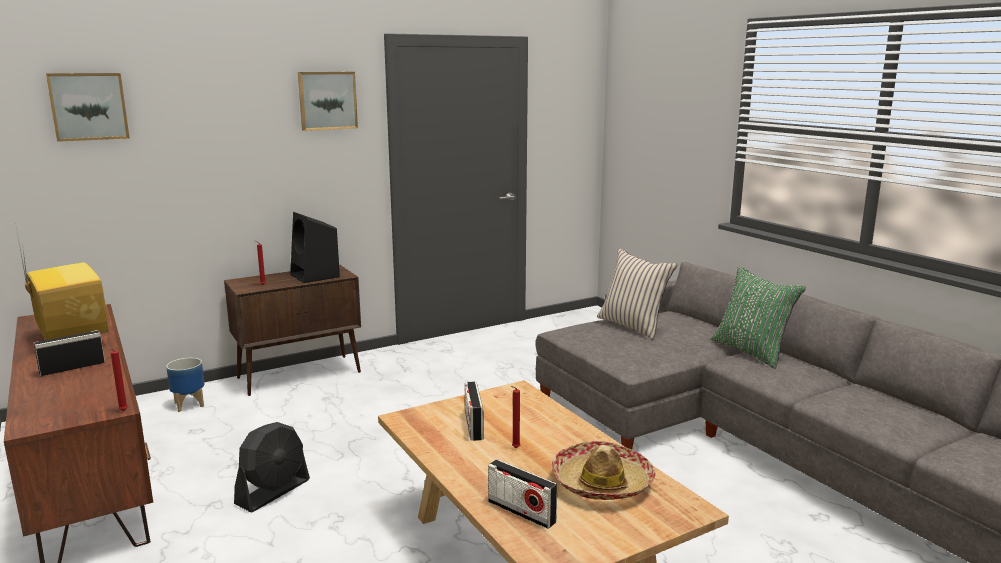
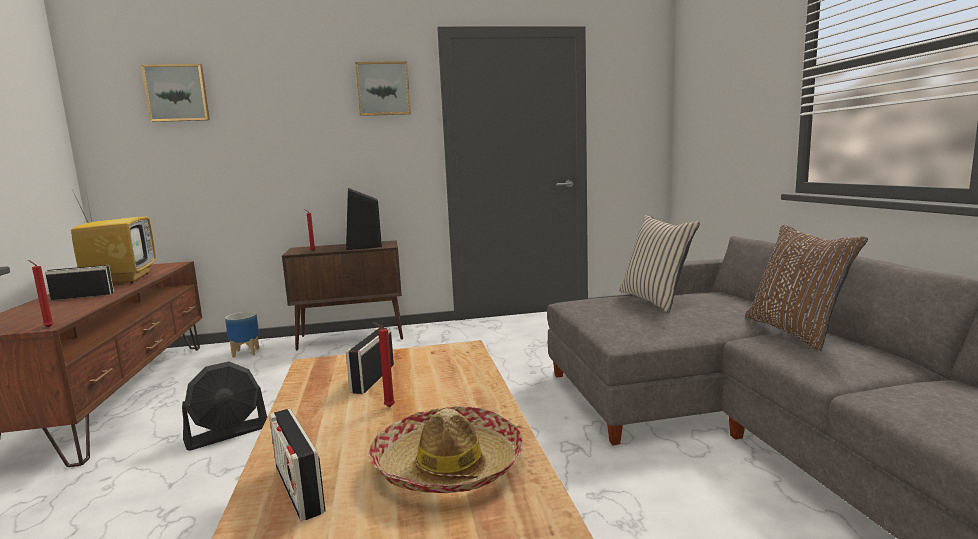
camera: 20 degrees right, 5 degrees down
(752, 351) = (795, 331): green pillow -> brown pillow

